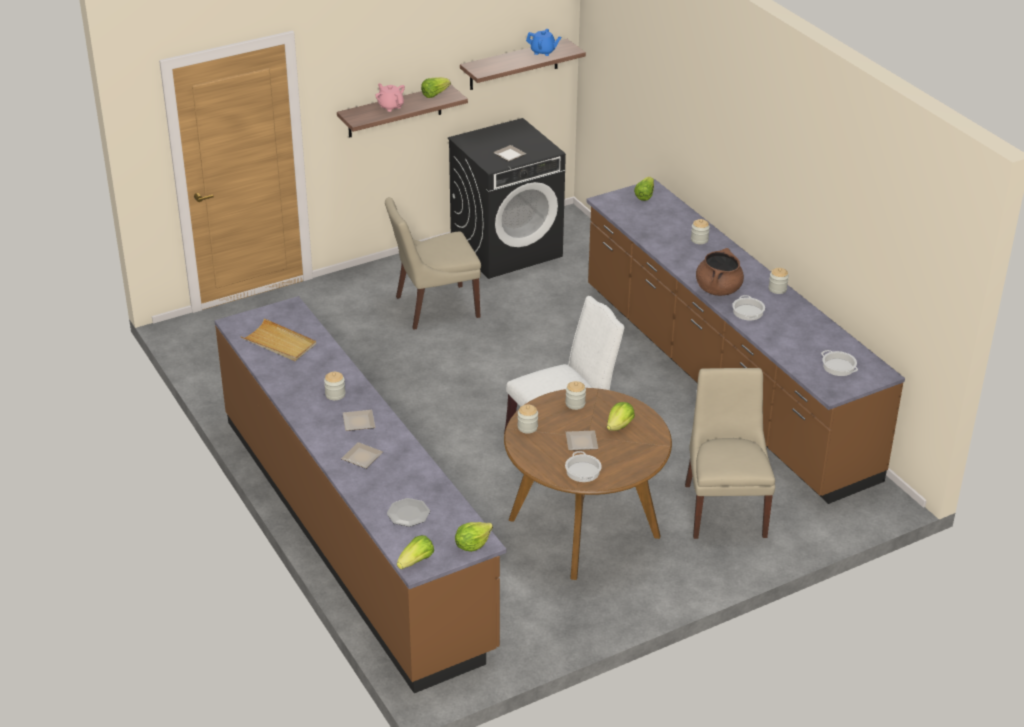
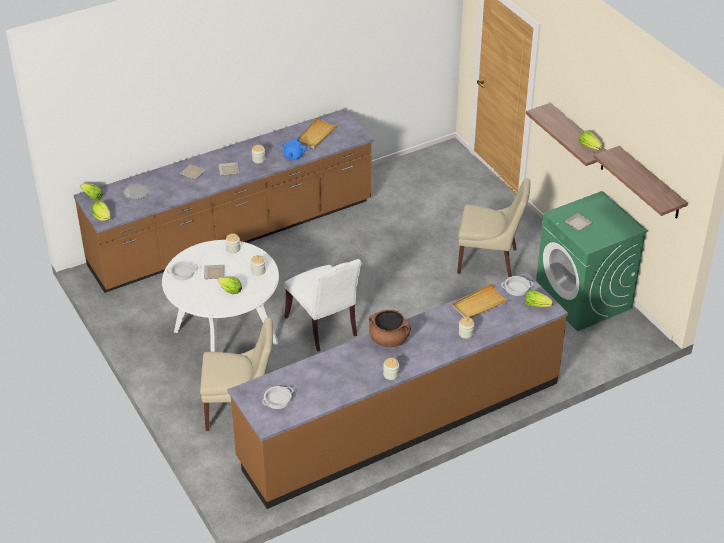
camera: 90 degrees right, 5 degrees up
(390, 106) = (563, 126): pink teapot -> none
(434, 307) = (489, 261): beige chair -> beige chair turned 120 degrees clockwise
(506, 248) = (584, 299): black washing machine -> green washing machine
(543, 52) = (654, 188): blue teapot -> blue teapot (293, 156)
(584, 527) = (225, 337): brown dining table -> white dining table
(647, 229) = (480, 304): none -> beige tray
(747, 312) = (356, 354): cooking pot -> cooking pot (517, 288)

